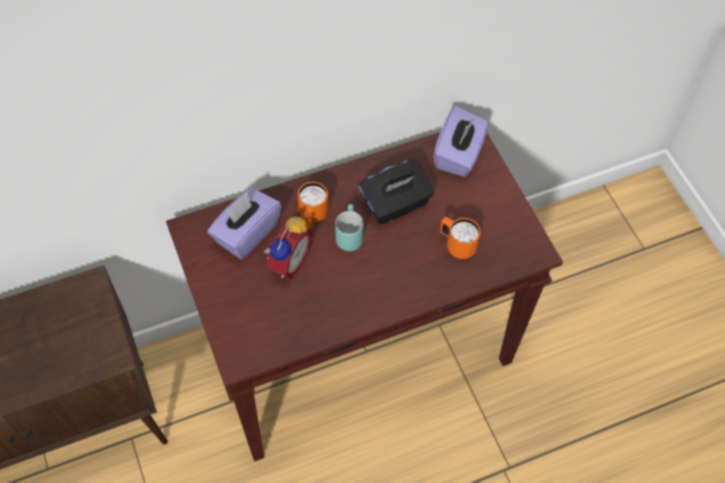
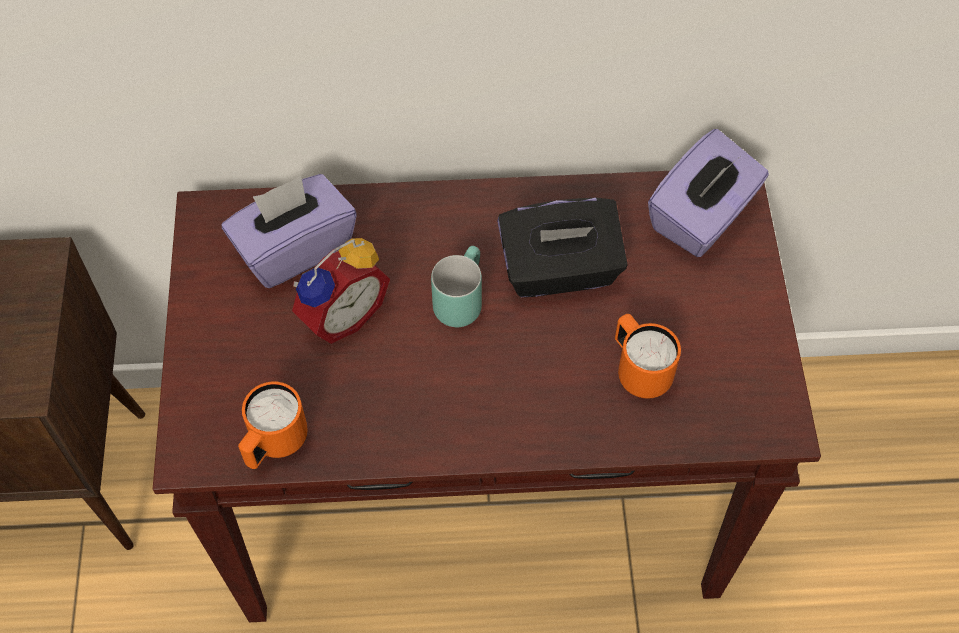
camera: 20 degrees right, 0 degrees up
(312, 217) = (412, 253): orange mug -> orange mug (274, 445)

